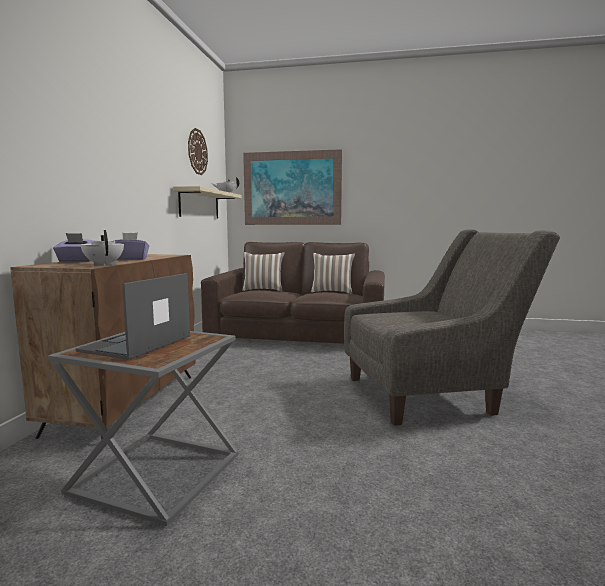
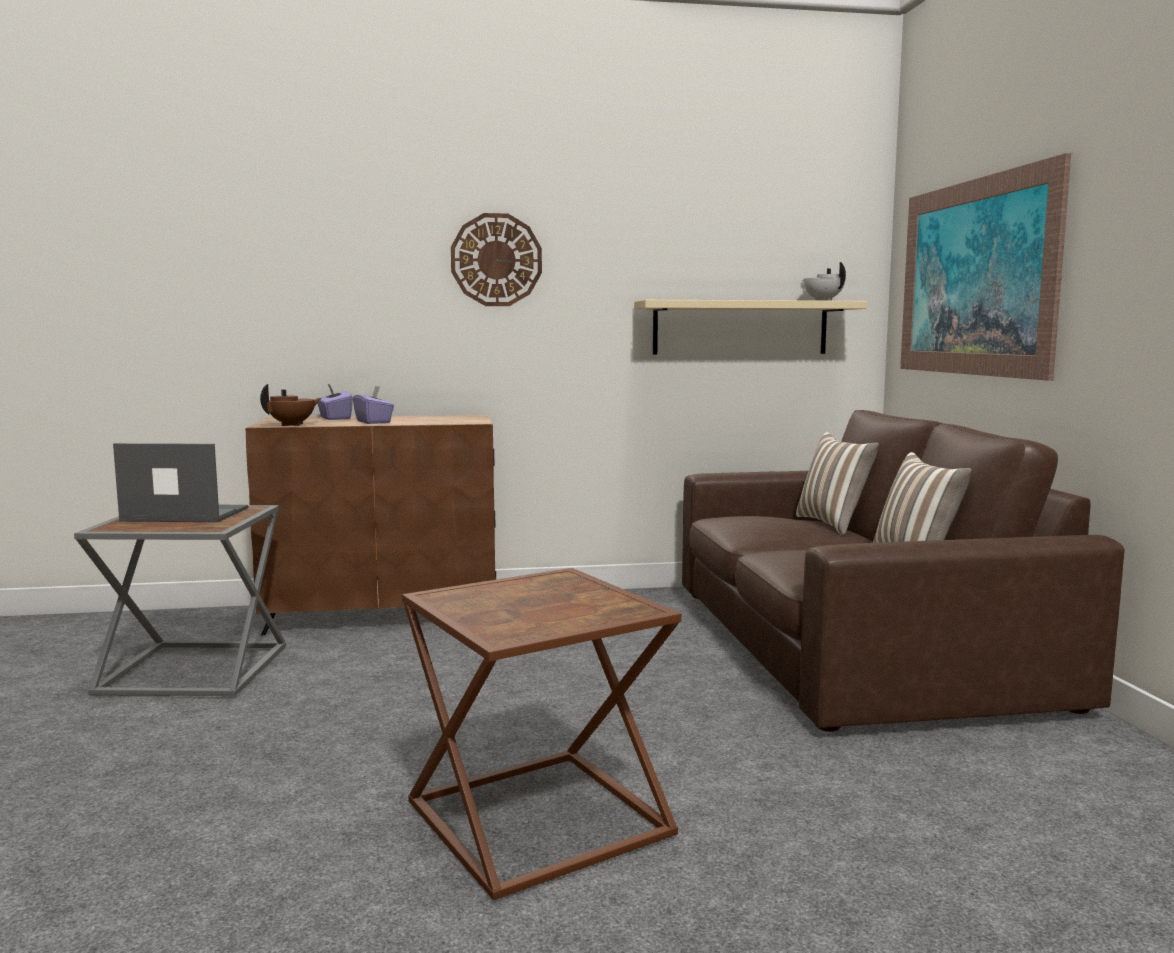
camera: 70 degrees right, 0 degrees up
(104, 264) = (292, 425): white teapot -> brown teapot
(197, 152) = (741, 223): wall clock -> wall clock (496, 260)
(433, 394) = (537, 822): grey armchair -> brown side table

